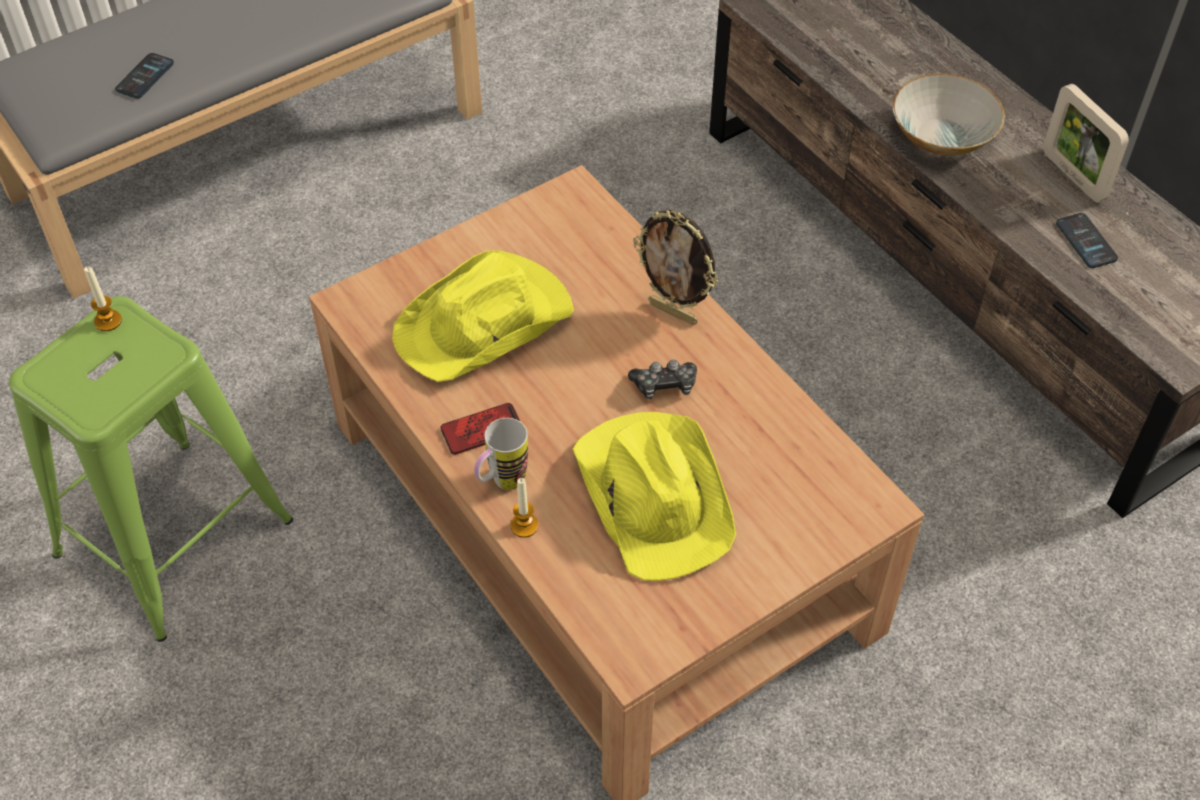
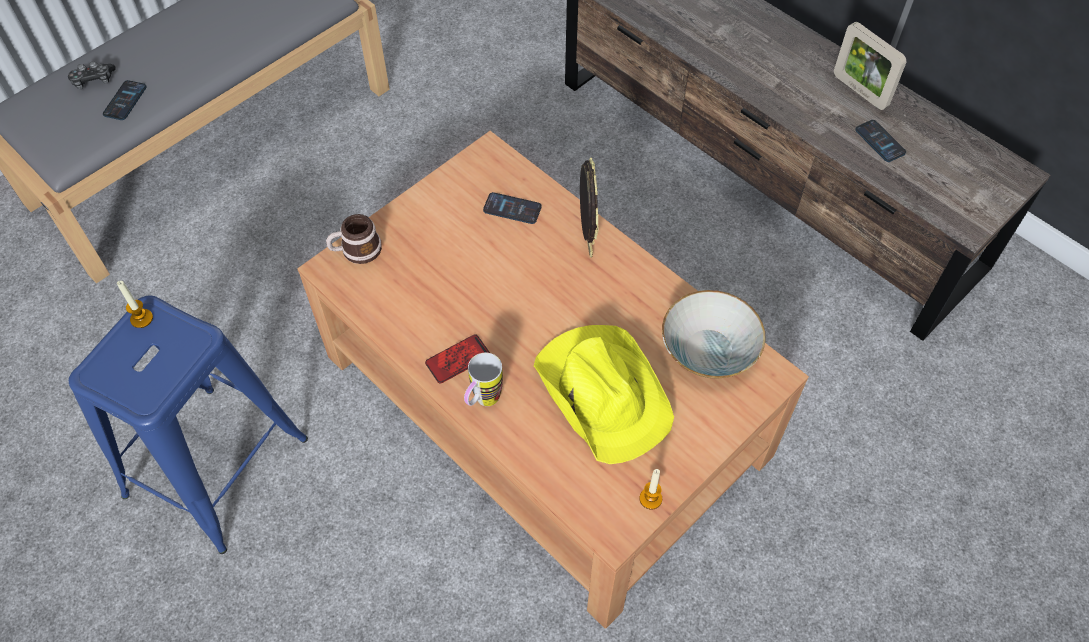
camera: 10 degrees left, 5 degrees up
(172, 538) = (215, 468): green stool -> blue stool
(384, 285) = (356, 250): none -> mug
(485, 323) = (442, 271): yellow hat -> none
(524, 526) = (507, 434): candle -> candle (650, 499)
(588, 261) = (512, 209): none -> phone
(664, 385) = (592, 302): game controller -> game controller (93, 80)
(674, 312) = (586, 241): picture frame -> picture frame turned 120 degrees counterclockwise
(940, 136) = (756, 72): bowl -> bowl (707, 349)

